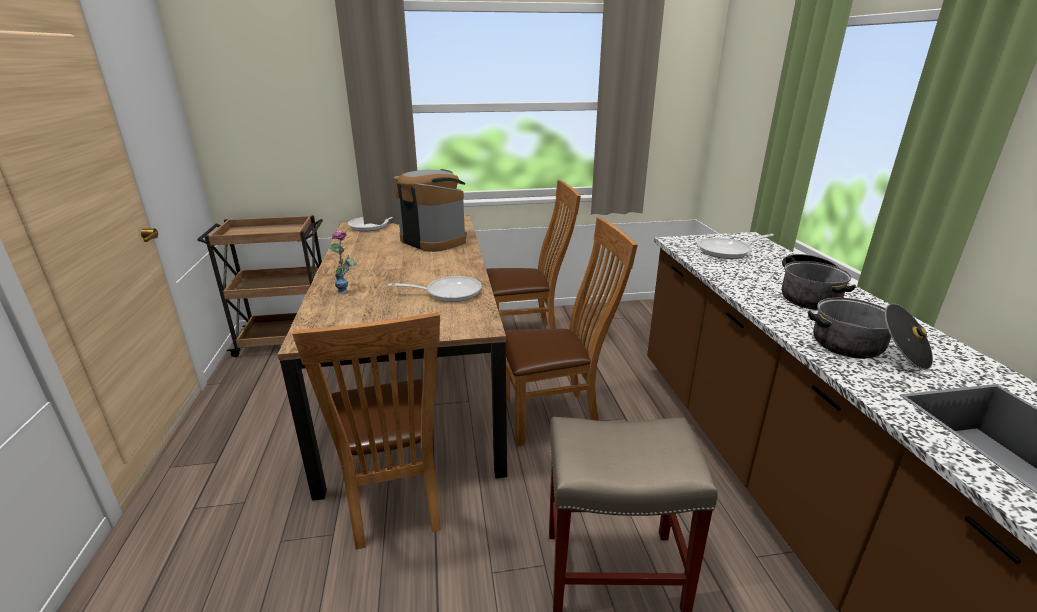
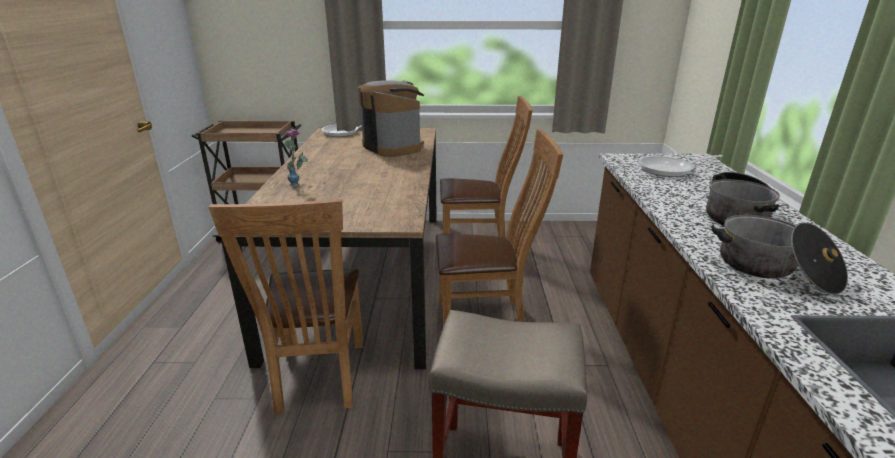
camera: 10 degrees right, 0 degrees up
(448, 293) = (386, 192): frying pan -> none

